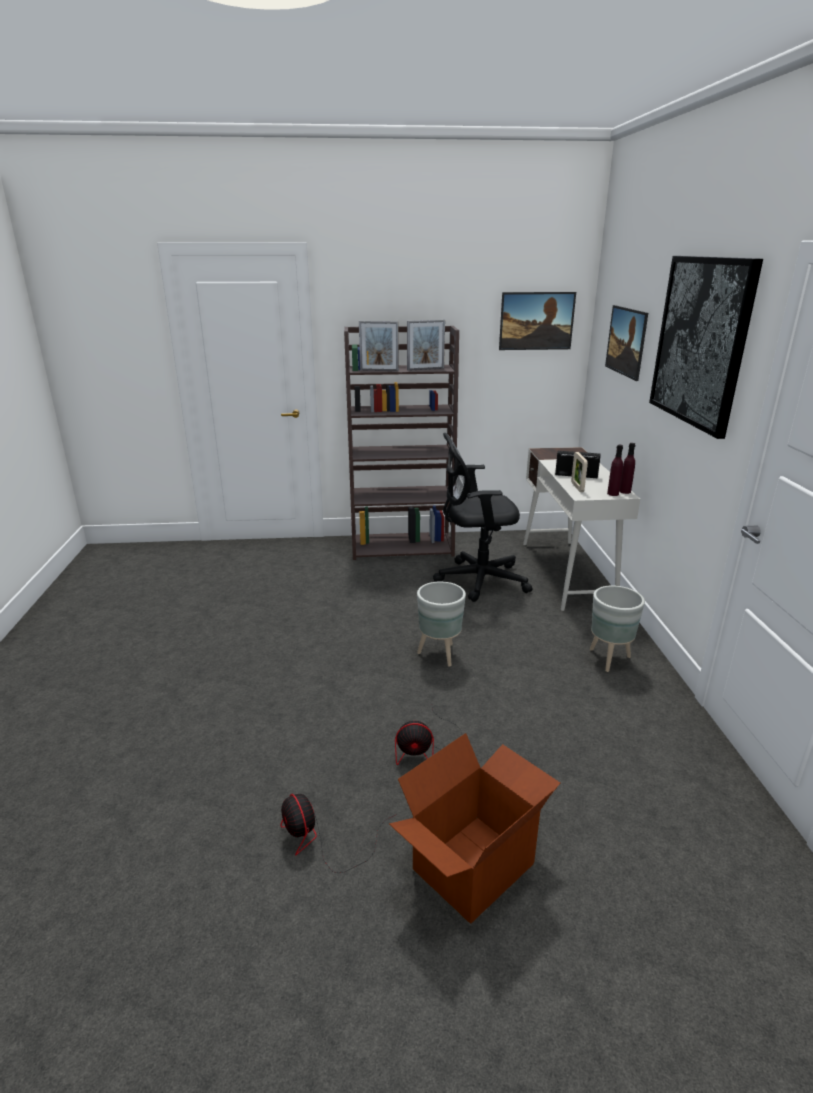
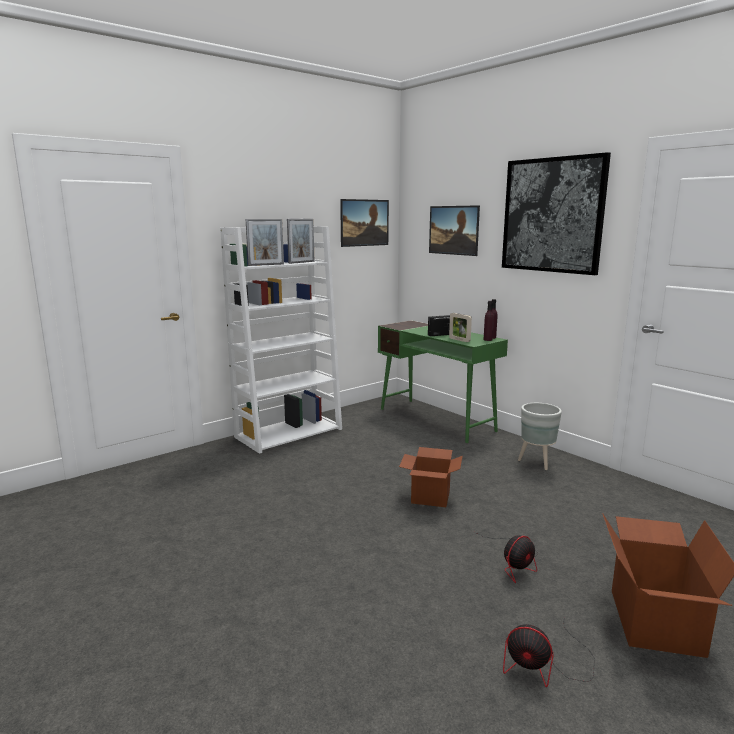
camera: 35 degrees left, 10 degrees down
(403, 546) = (289, 432): brown bookcase -> white bookcase
(440, 654) = (430, 497): grey planter -> cardboard box
(477, 580) = (383, 440): black office chair -> none
(566, 573) = (436, 420): white desk -> green desk

